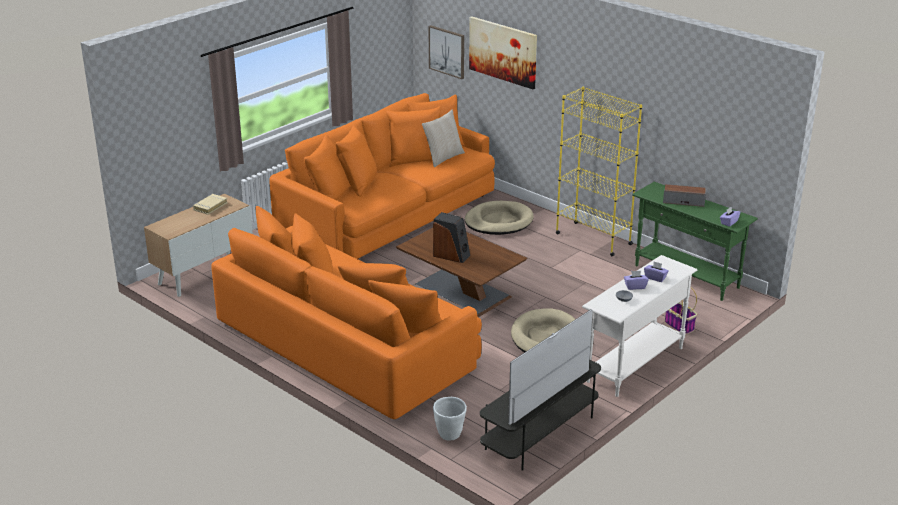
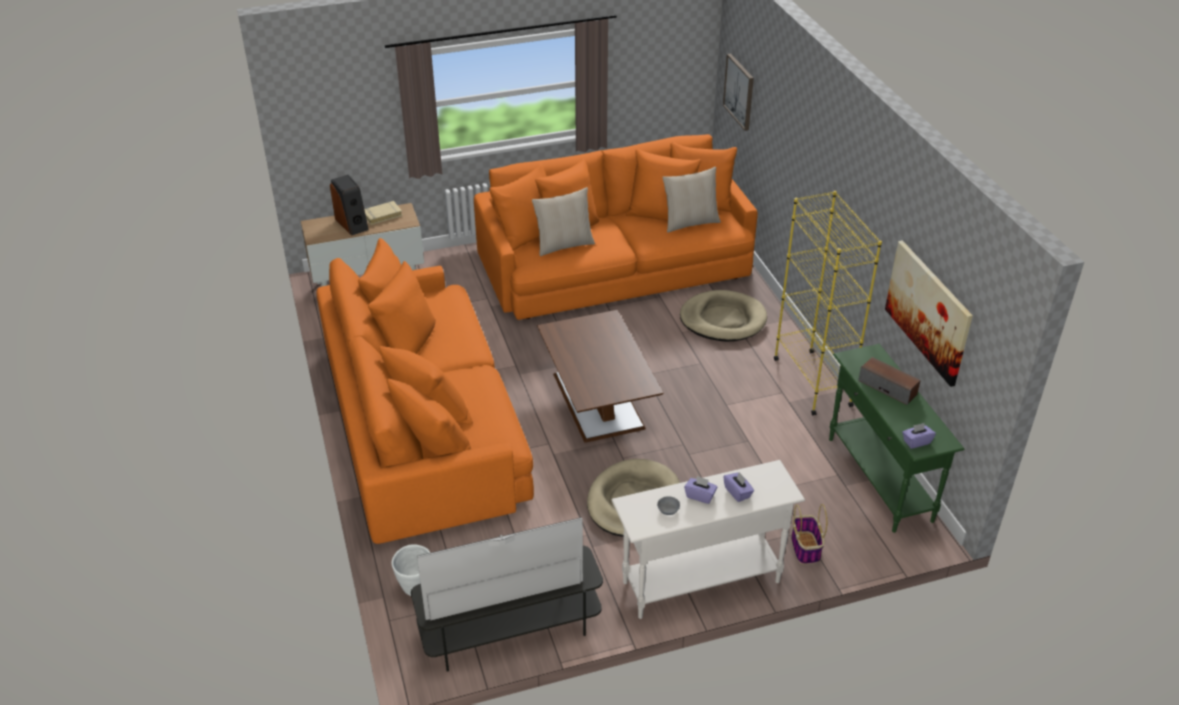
camera: 30 degrees right, 10 degrees up
(366, 193) = (564, 245): none -> beige pillow
(451, 255) = (583, 358): speaker -> speaker (352, 224)
(503, 52) = (780, 113): picture -> picture (928, 311)

